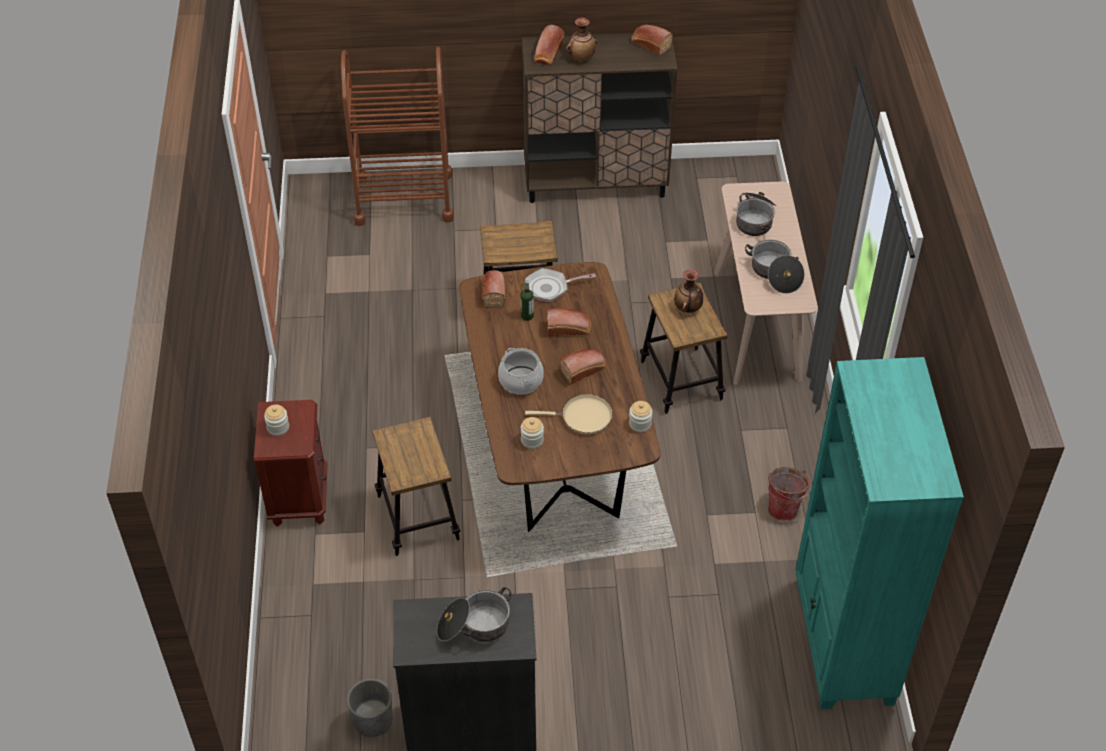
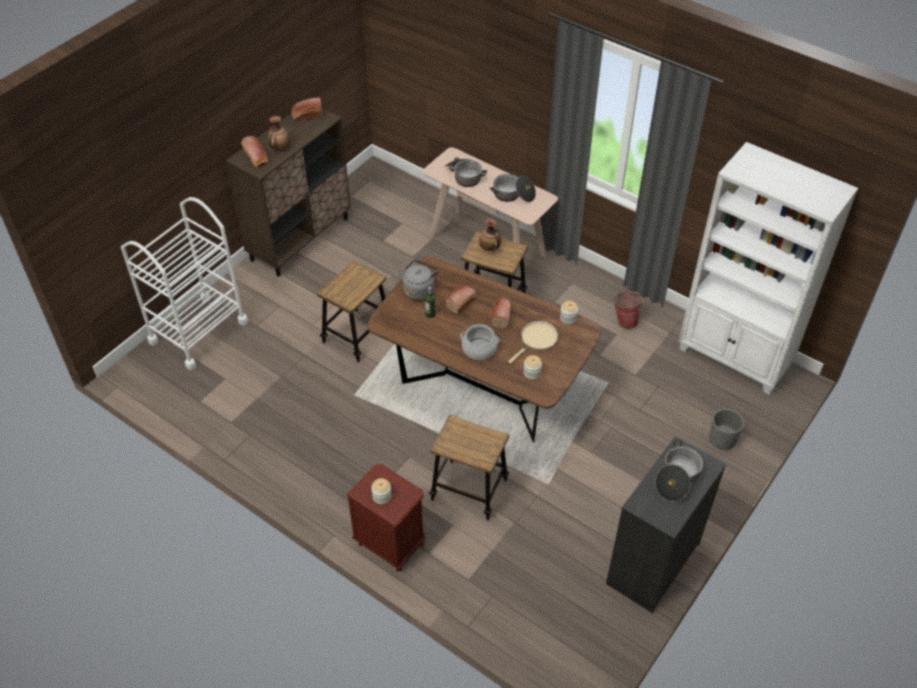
camera: 50 degrees left, 0 degrees up
(373, 721) = (604, 612): grey planter -> grey planter (722, 439)
(404, 198) = (198, 331): brown cart -> white cart
(493, 293) = (394, 317): bread -> none
(550, 288) = (419, 290): frying pan -> grey kettle
(842, 643) = (735, 358): turquoise bookcase -> white bookcase

